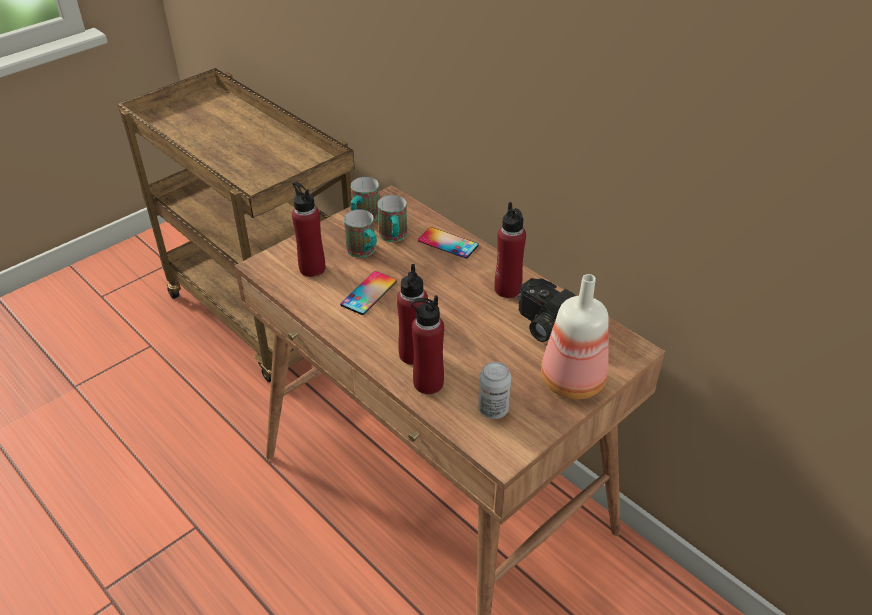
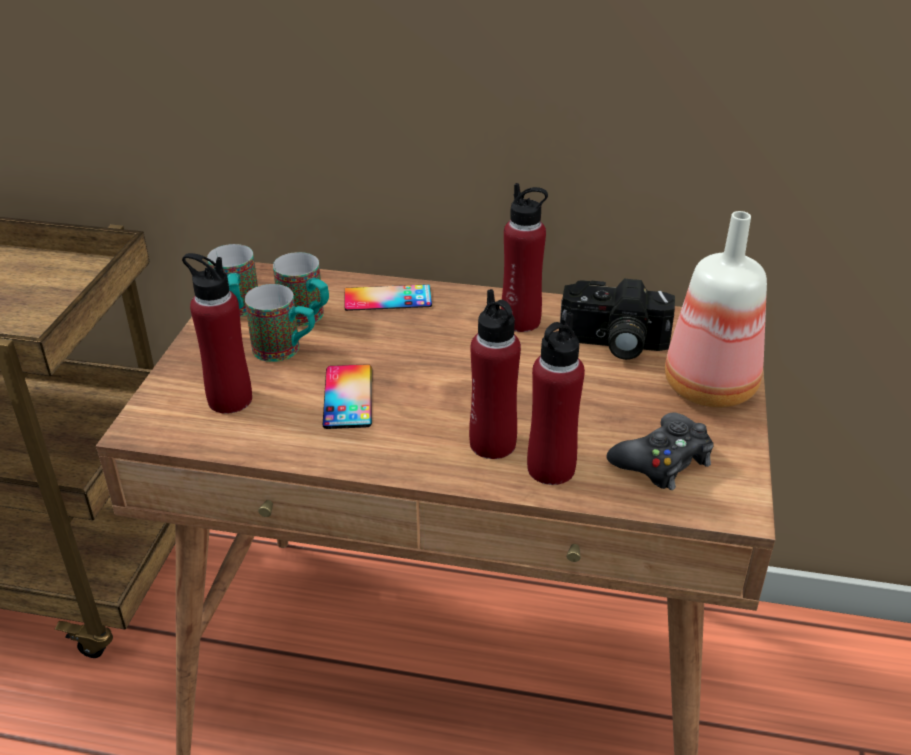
camera: 35 degrees left, 5 degrees down
(493, 410) = (663, 461): can -> black game controller

